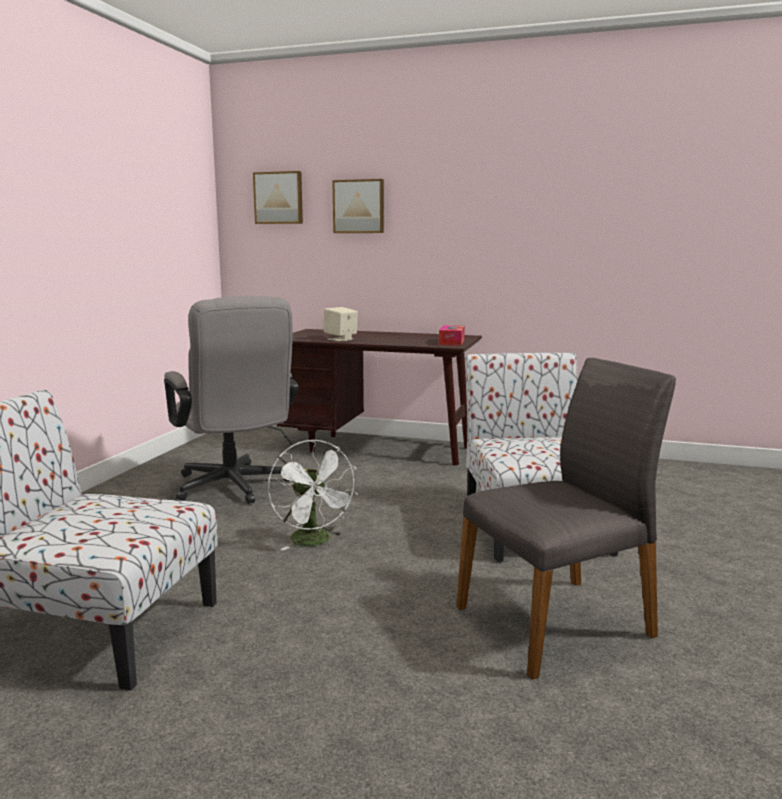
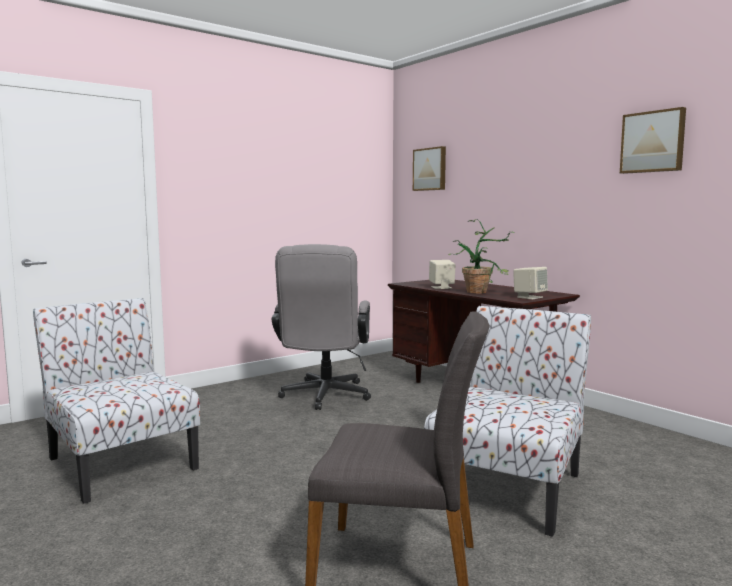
camera: 35 degrees right, 5 degrees down
(315, 542) = (317, 447): white fan -> none
(359, 206) = (484, 173): picture -> picture (653, 142)
(393, 340) = (482, 291): none -> potted plant
(451, 342) = (529, 297): tissue box -> beige speaker

